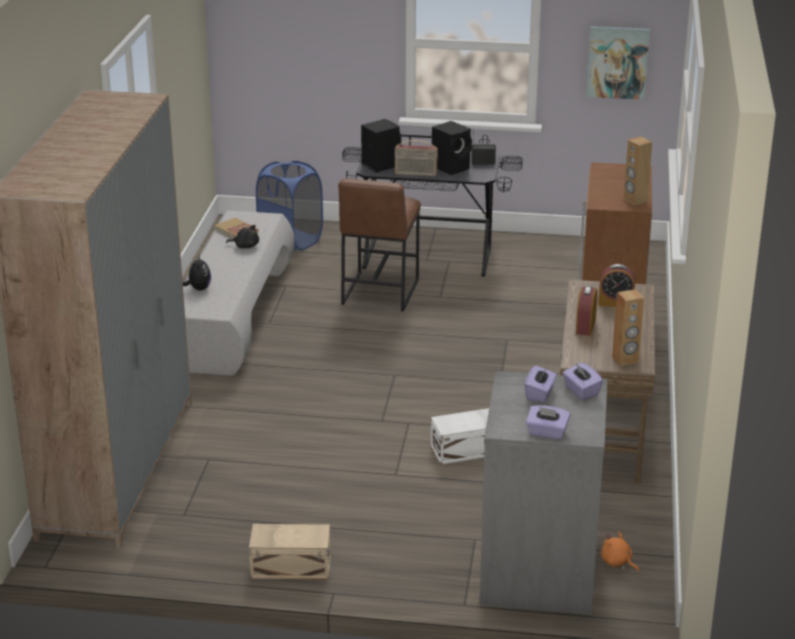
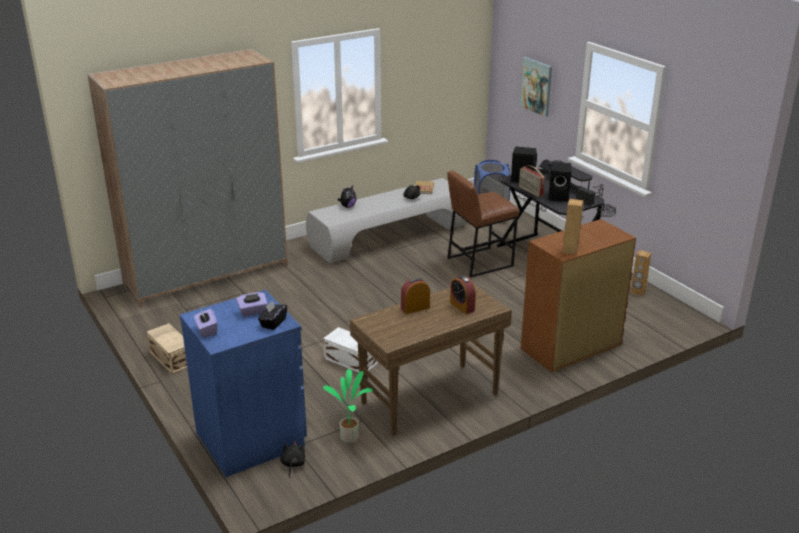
camera: 50 degrees right, 0 degrees up
(537, 572) = (250, 438): grey dresser -> blue dresser
(581, 391) = (273, 323): purple tissue box -> black tissue box
(610, 508) = (350, 436): none -> potted plant
(617, 62) = (703, 158): picture -> picture (536, 86)
(617, 563) = (293, 464): orange plush toy -> black plush toy
(625, 360) = (390, 336): brown speaker -> brown speaker (638, 292)

